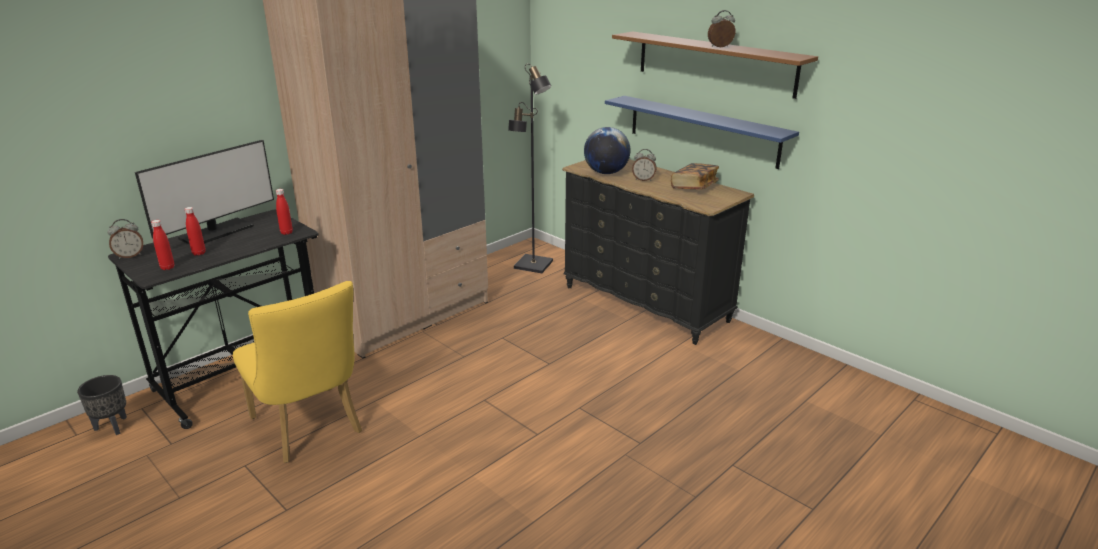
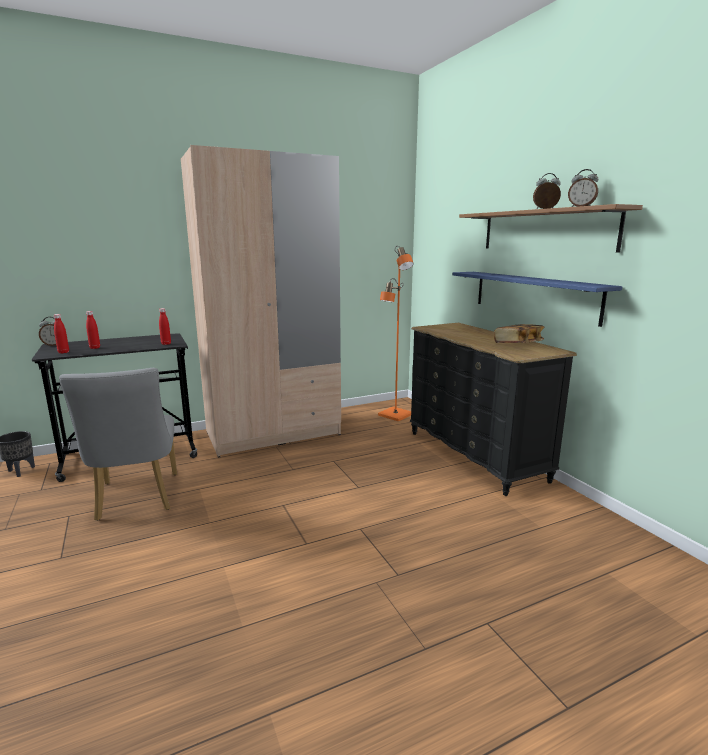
camera: 20 degrees right, 10 degrees down
(216, 232) = (123, 340): monitor -> none
(310, 429) = (136, 499): yellow chair -> grey chair
(533, 264) = (395, 414): black floor lamp -> orange floor lamp
(606, 173) = (445, 331): globe -> none
(643, 179) = (474, 337): alarm clock -> alarm clock (581, 207)

